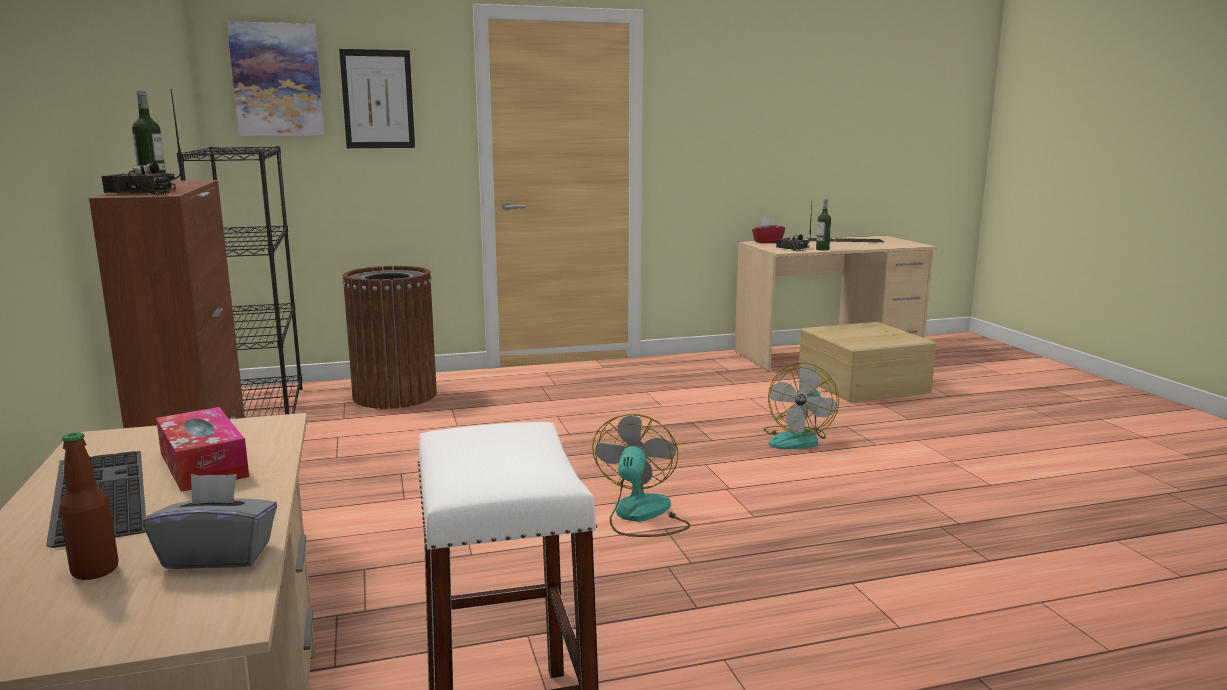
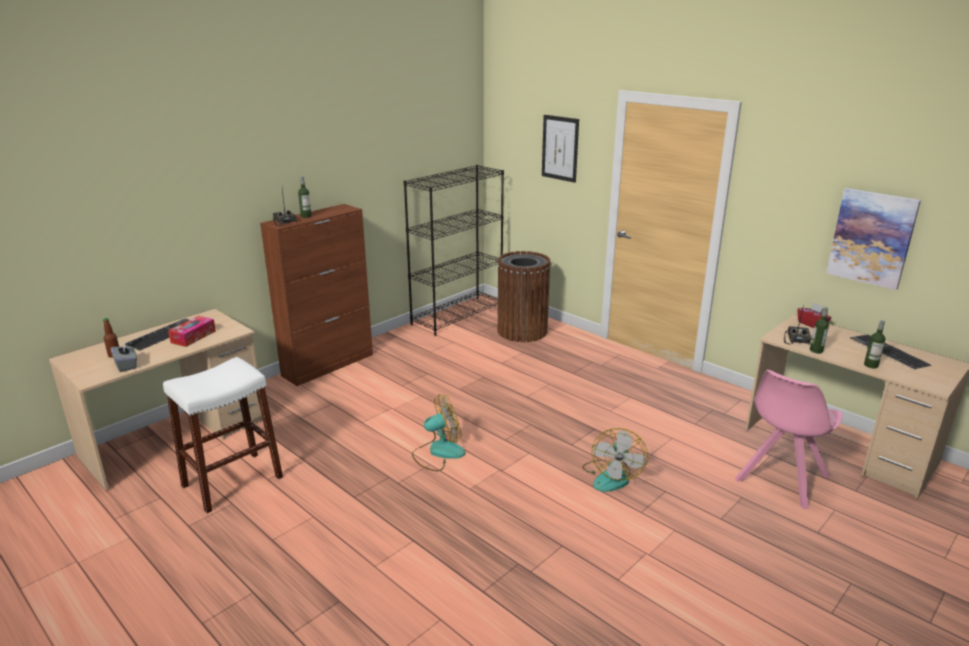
camera: 60 degrees right, 10 degrees up
(277, 80) = (515, 130): picture -> picture (871, 238)
(798, 439) = (612, 476): fan -> fan turned 75 degrees counterclockwise
(861, 384) = (780, 479): beige storage box -> pink chair
(866, 246) = (871, 365): none -> bottle

